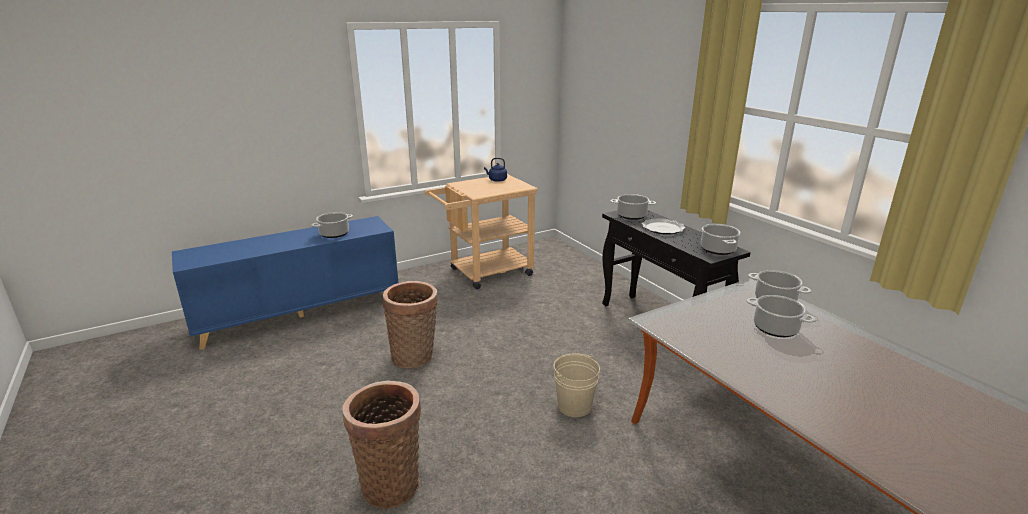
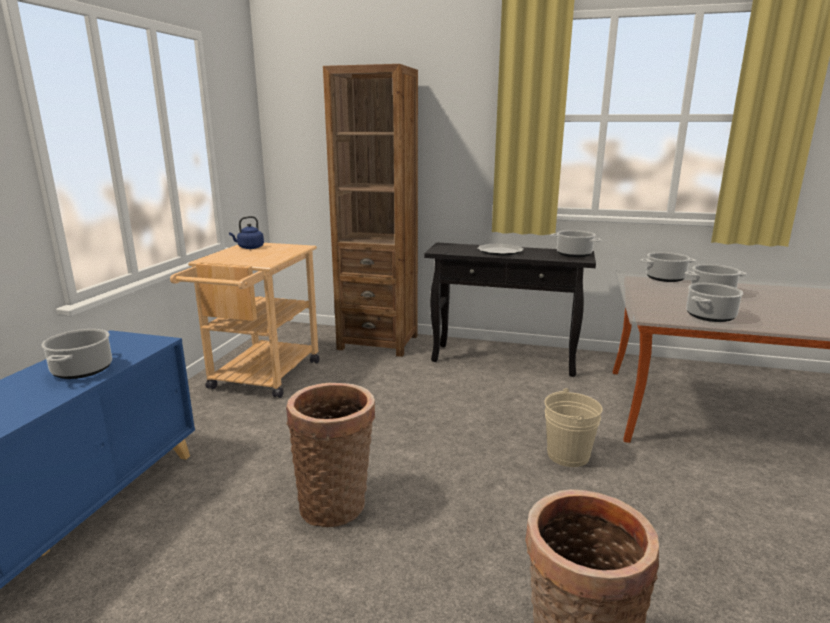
camera: 45 degrees left, 5 degrees down
(591, 276) = (378, 342): none -> brown bookcase
(631, 216) = (453, 249): cooking pot -> cooking pot (710, 316)

